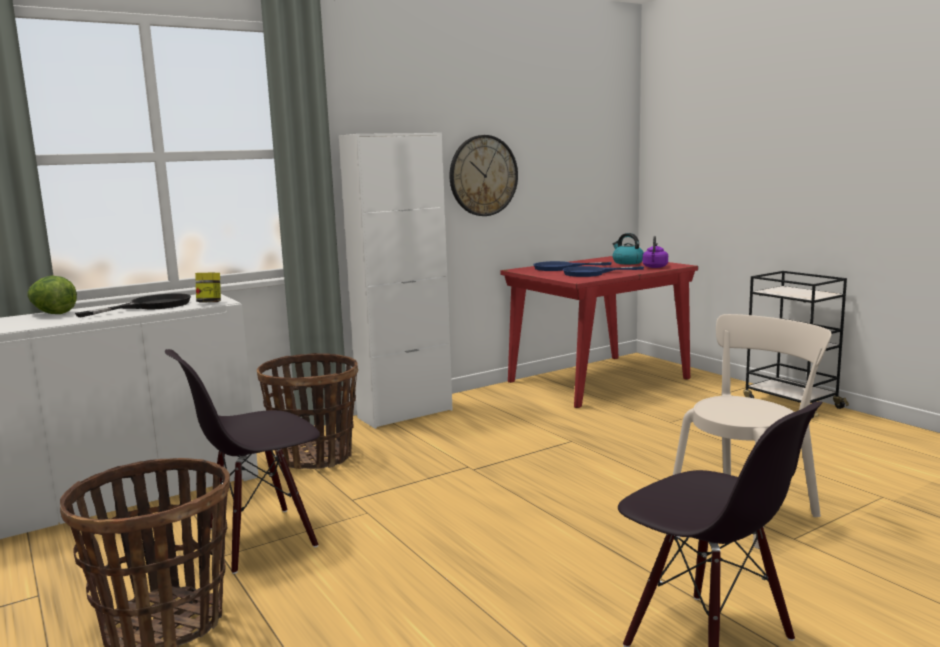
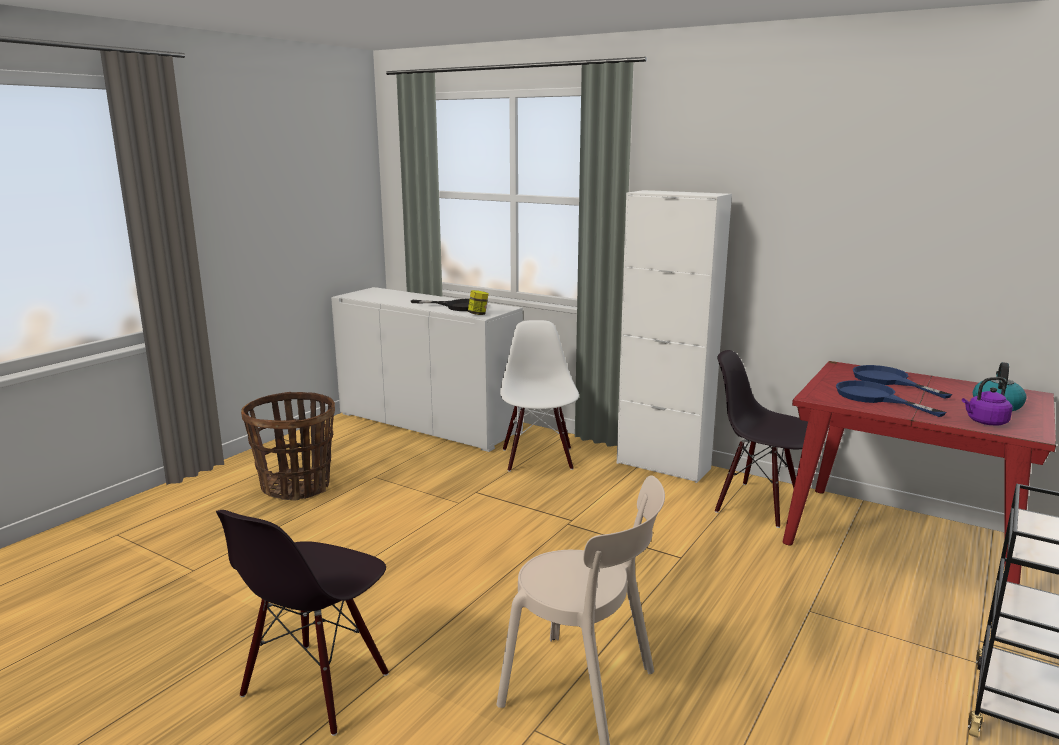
camera: 65 degrees right, 5 degrees up
(53, 313) = (424, 297): lettuce -> none
(260, 538) = (401, 480): black chair -> black chair (758, 504)
(315, 457) = (538, 459): basket -> white chair
(483, 175) = (817, 246): wall clock -> none

